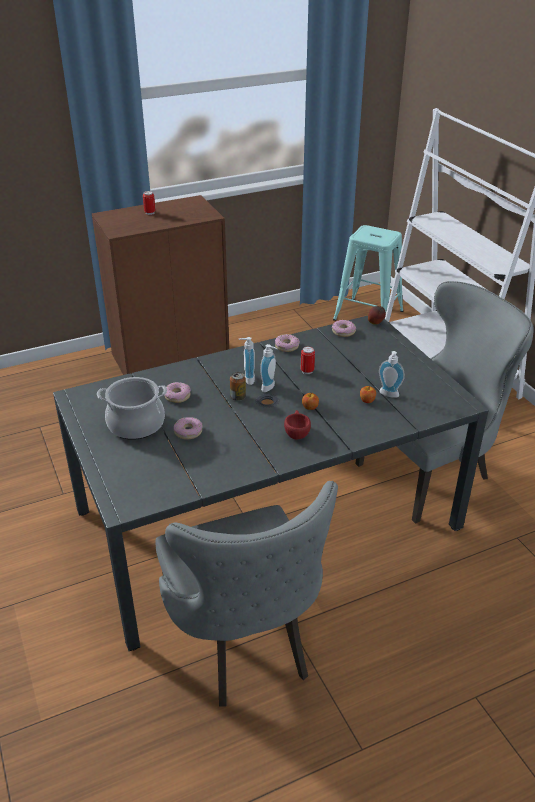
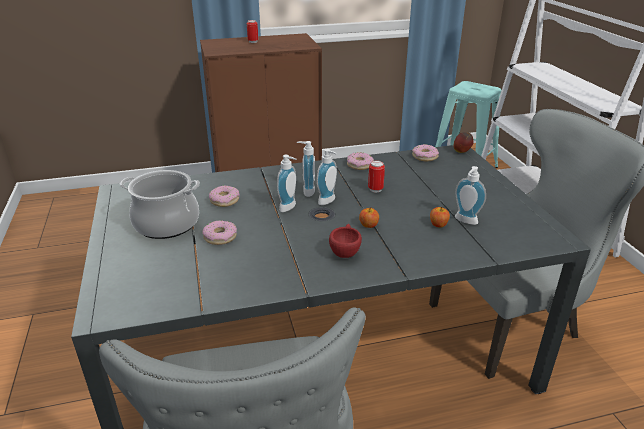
camera: 10 degrees right, 5 degrees down
(238, 397) = (290, 207): can -> soap dispenser

